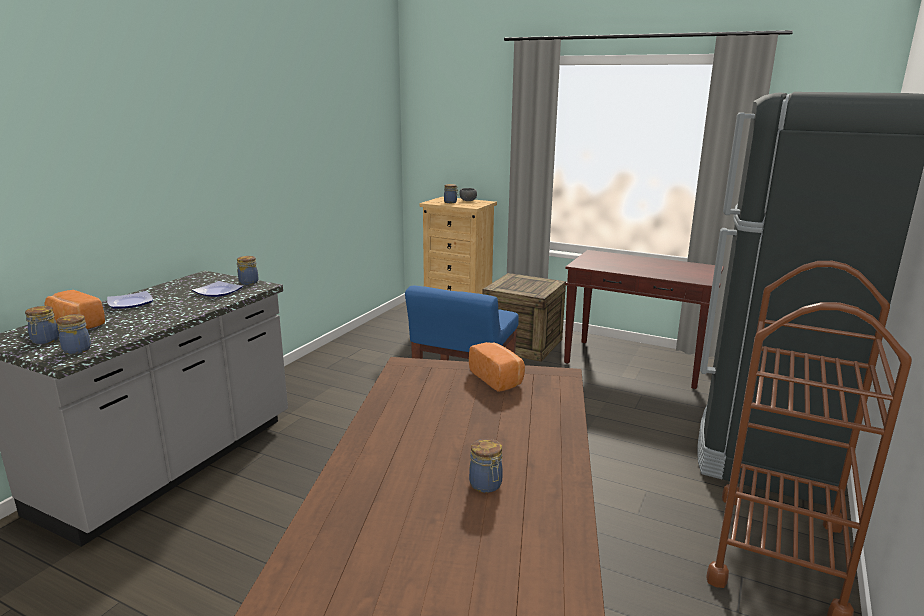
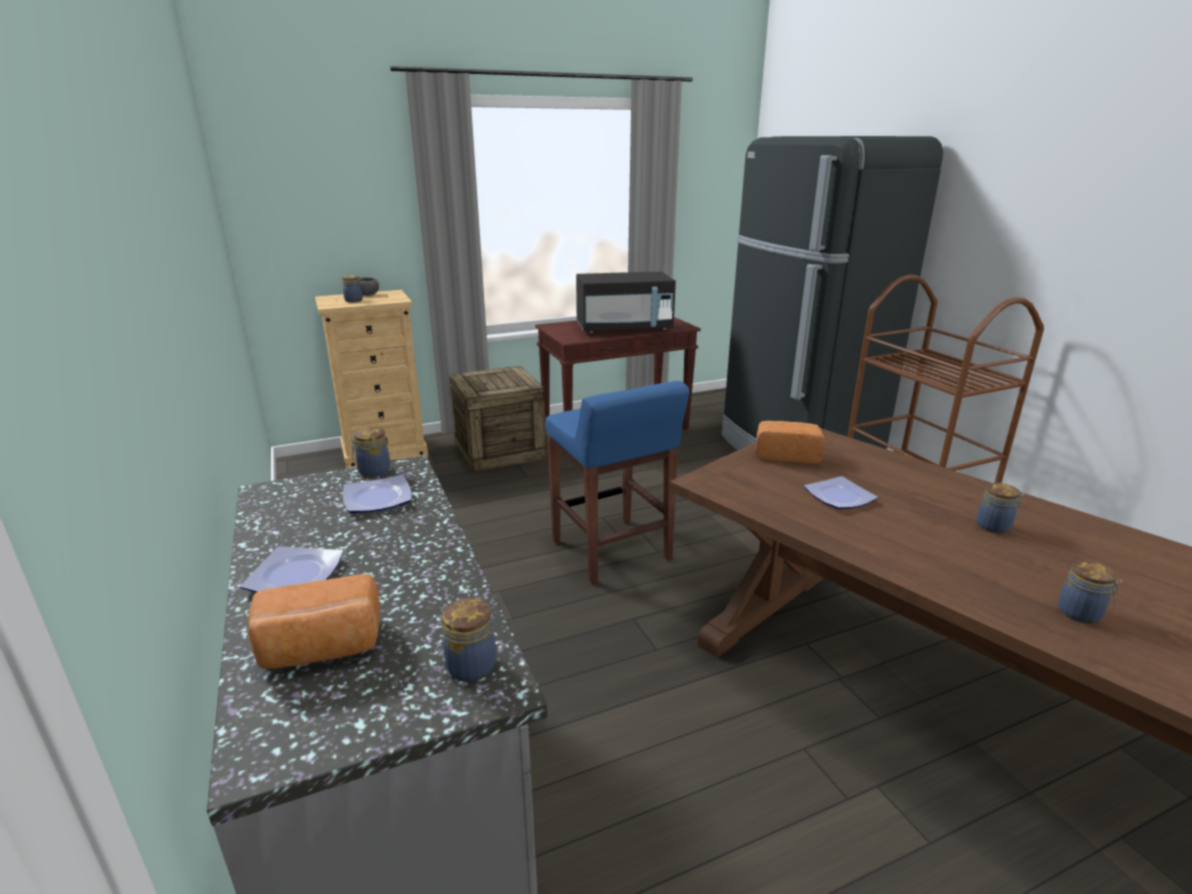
camera: 50 degrees left, 5 degrees up
(44, 341) = (365, 697): jar -> jar (1081, 614)
(447, 412) = (837, 497): none -> plate
(644, 269) = (624, 328): none -> black microwave

